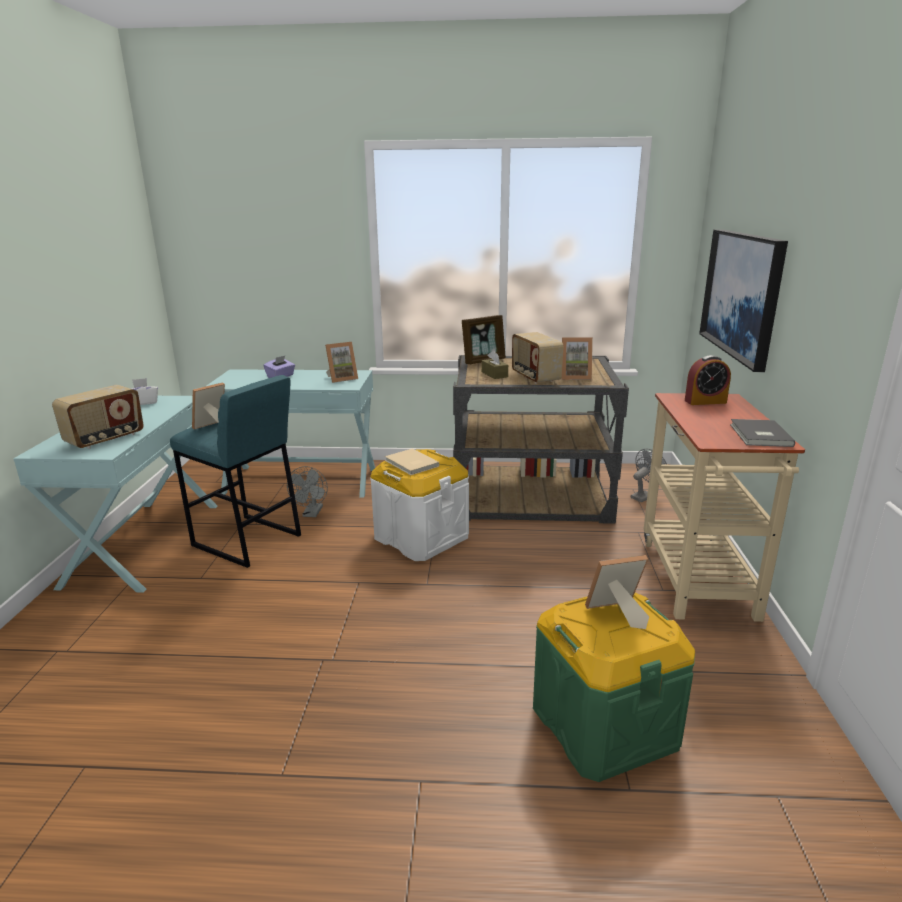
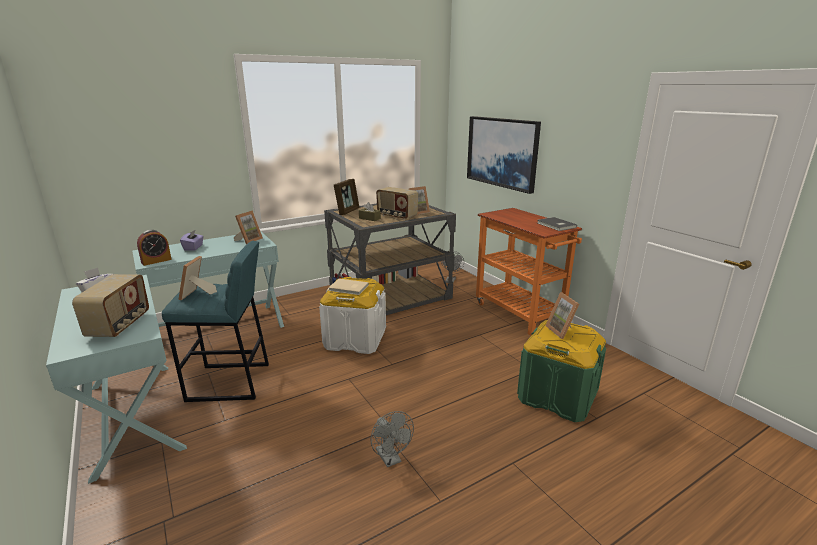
camera: 35 degrees left, 0 degrees up
(312, 514) = (258, 348): grey fan -> grey fan (391, 459)
(616, 614) = (562, 331): picture frame -> picture frame turned 60 degrees counterclockwise
(697, 579) = (519, 314): beige cart -> orange cart
(705, 401) = (507, 214): alarm clock -> alarm clock (156, 261)

